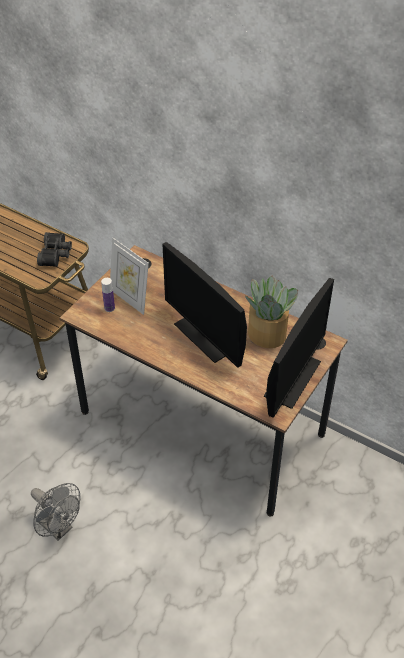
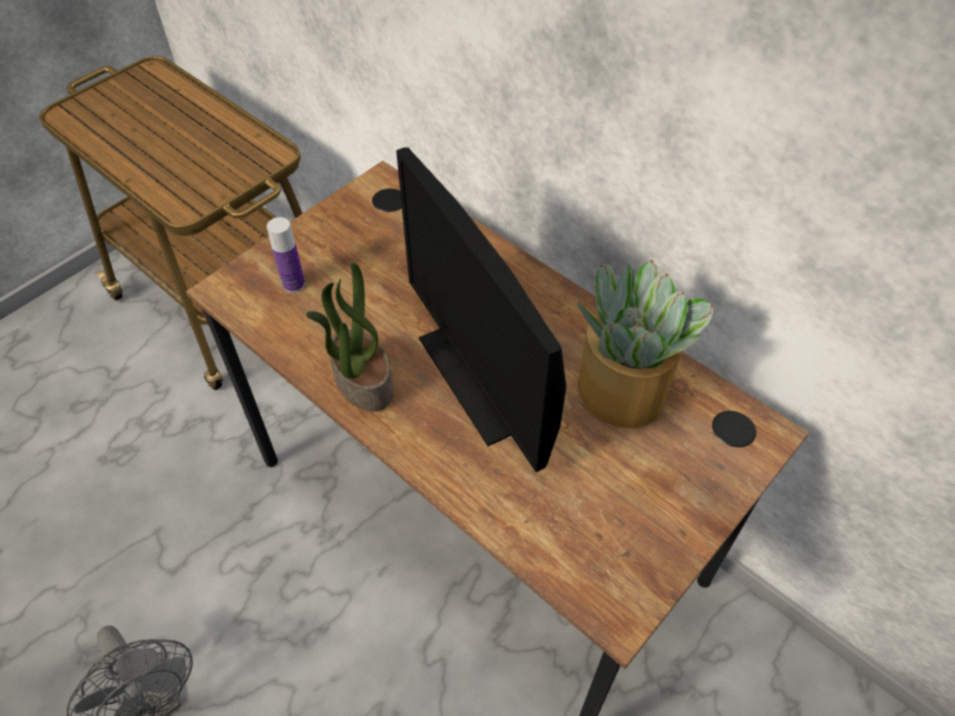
camera: 10 degrees right, 5 degrees up
(56, 254) = (234, 162): black binoculars -> none
(130, 299) = (342, 270): picture frame -> none
(153, 345) = (361, 382): none -> potted plant
(292, 378) = (665, 516): monitor -> none

